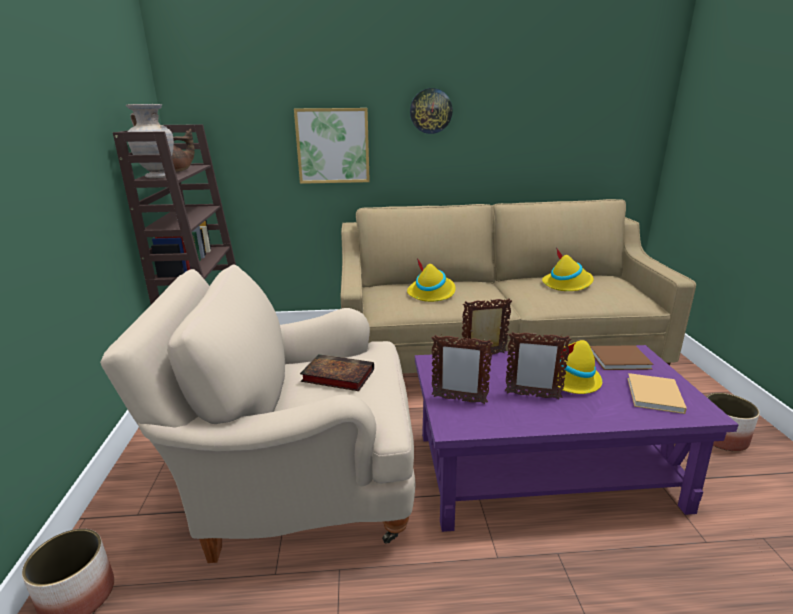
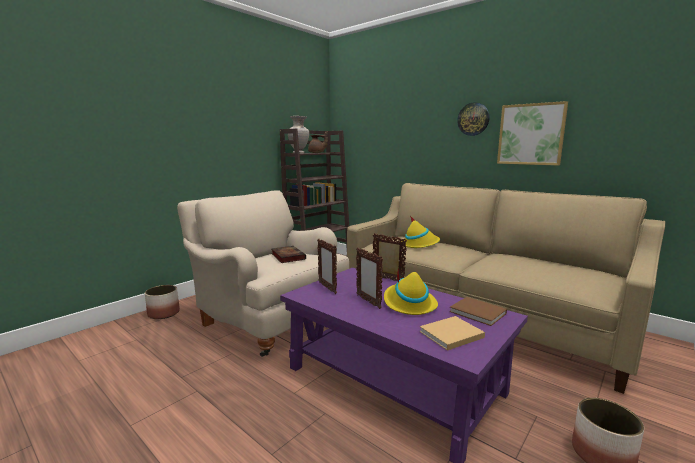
camera: 45 degrees right, 10 degrees down
(333, 146) = (408, 144): picture -> picture (531, 134)
(567, 284) = (538, 264): yellow hat -> none

